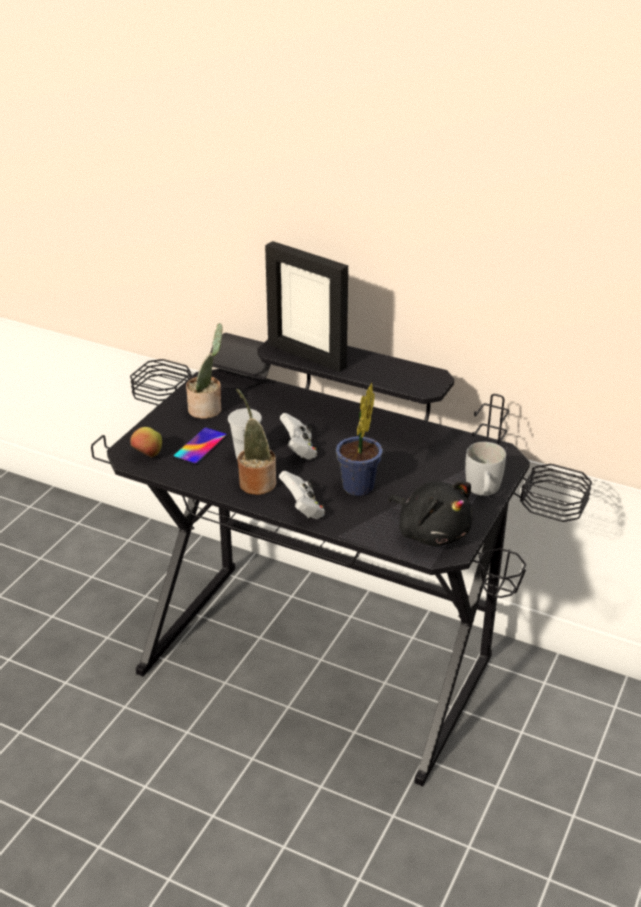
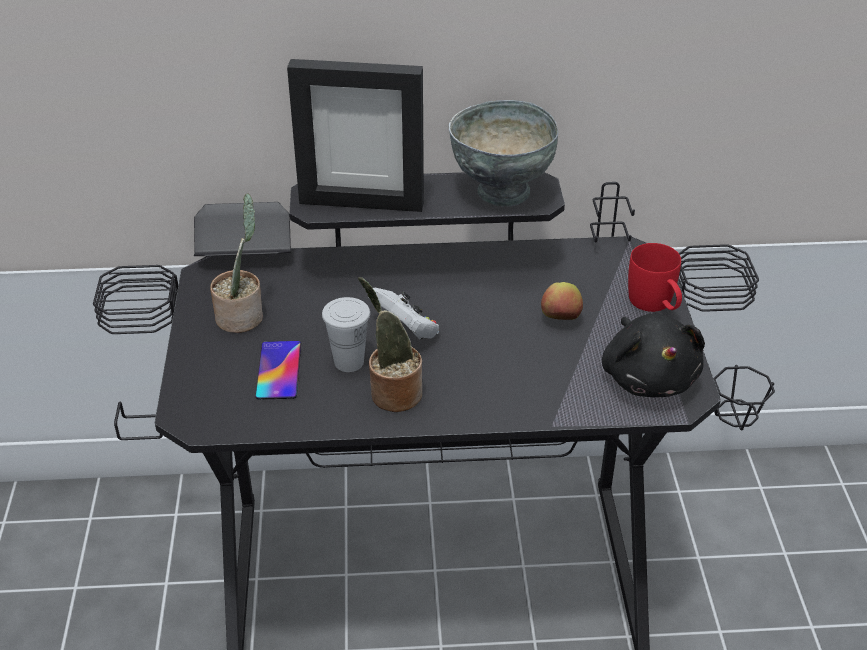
camera: 30 degrees left, 5 degrees up
(148, 455) = (219, 409): apple -> apple (560, 319)
(303, 509) = (481, 407): white game controller -> none
(357, 489) = (519, 356): potted plant -> none
(404, 376) = (501, 193): none -> grey bowl
(431, 532) = (648, 377): black plush toy -> black plush toy turned 60 degrees clockwise
(483, 491) = (655, 305): white mug -> red mug

